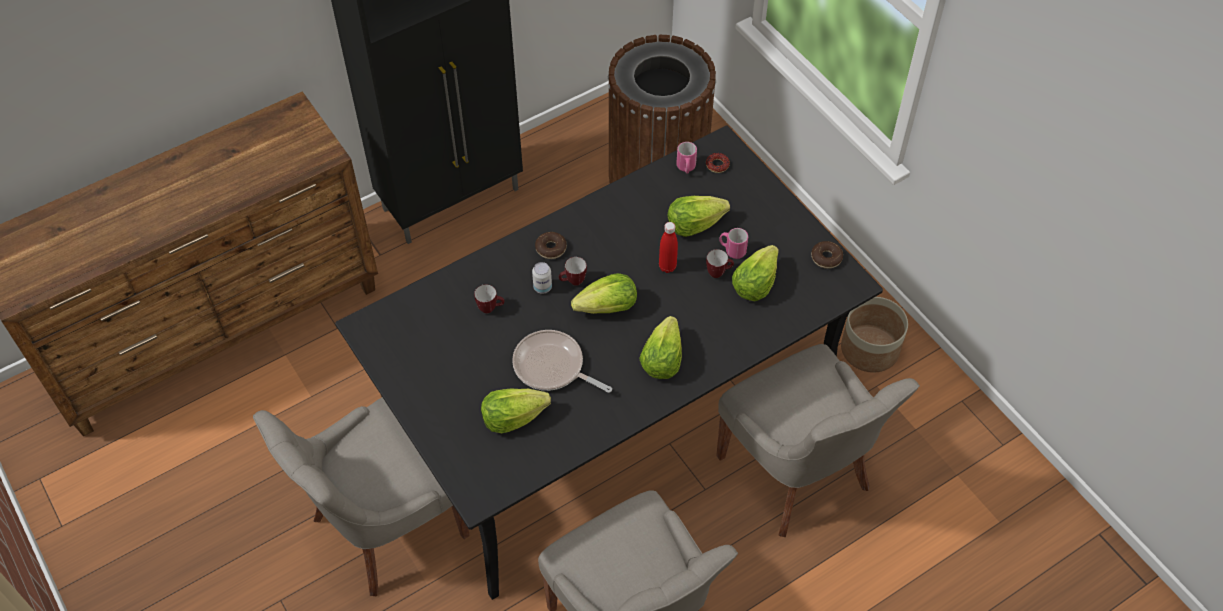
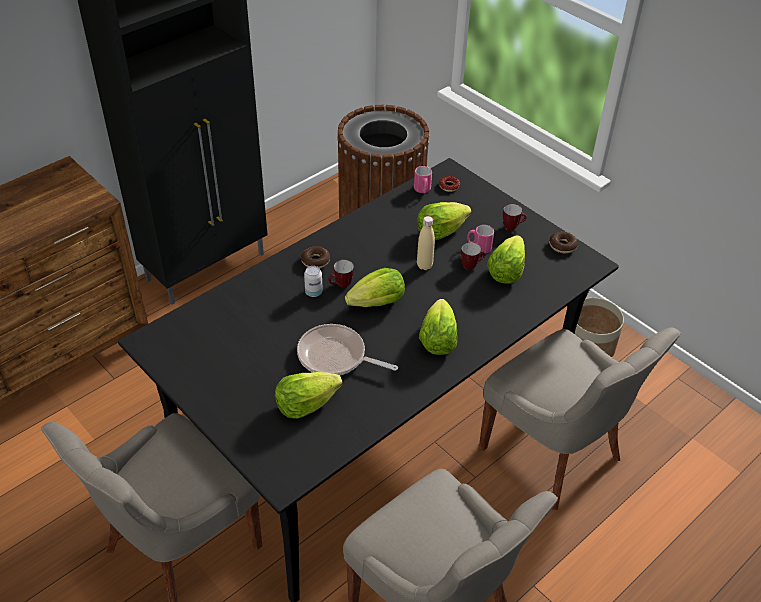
camera: 10 degrees left, 10 degrees down
(490, 308) = (267, 314): mug -> mug (512, 227)
(667, 267) = (424, 265): red bottle -> beige bottle

